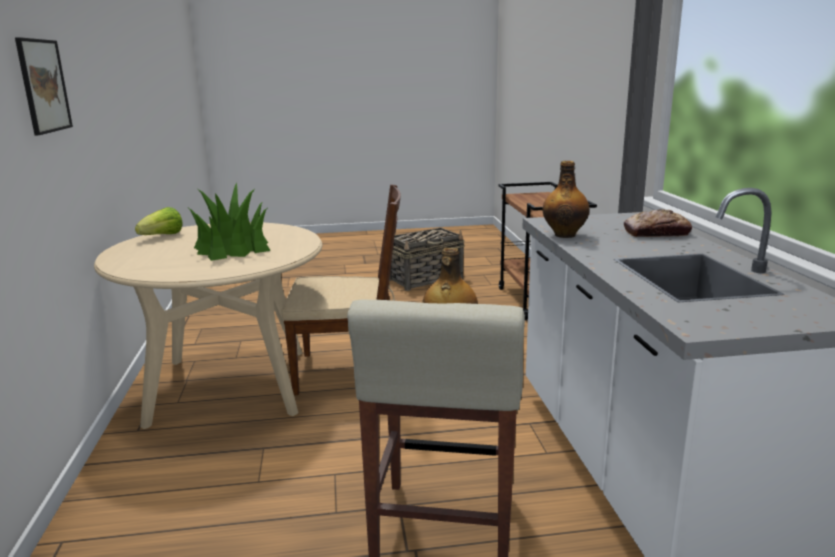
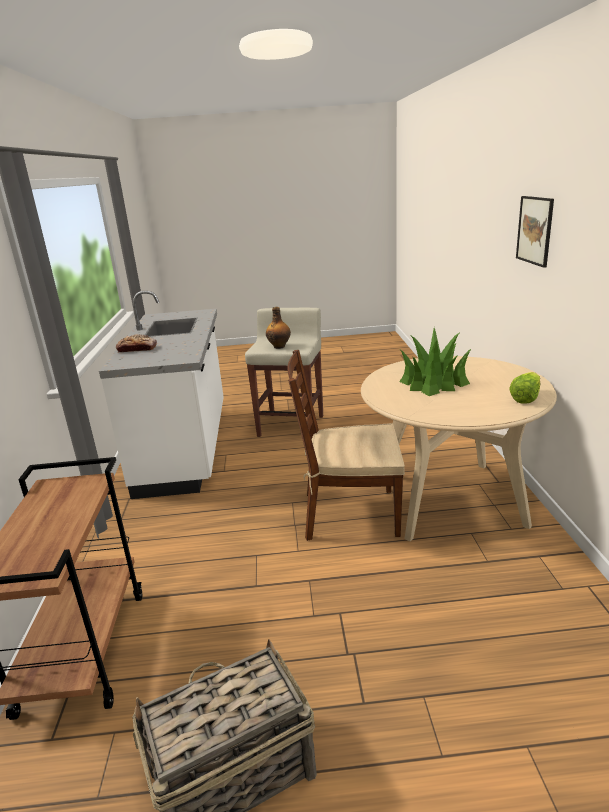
camera: 175 degrees left, 5 degrees up
(564, 235) = (193, 346): bottle -> none

